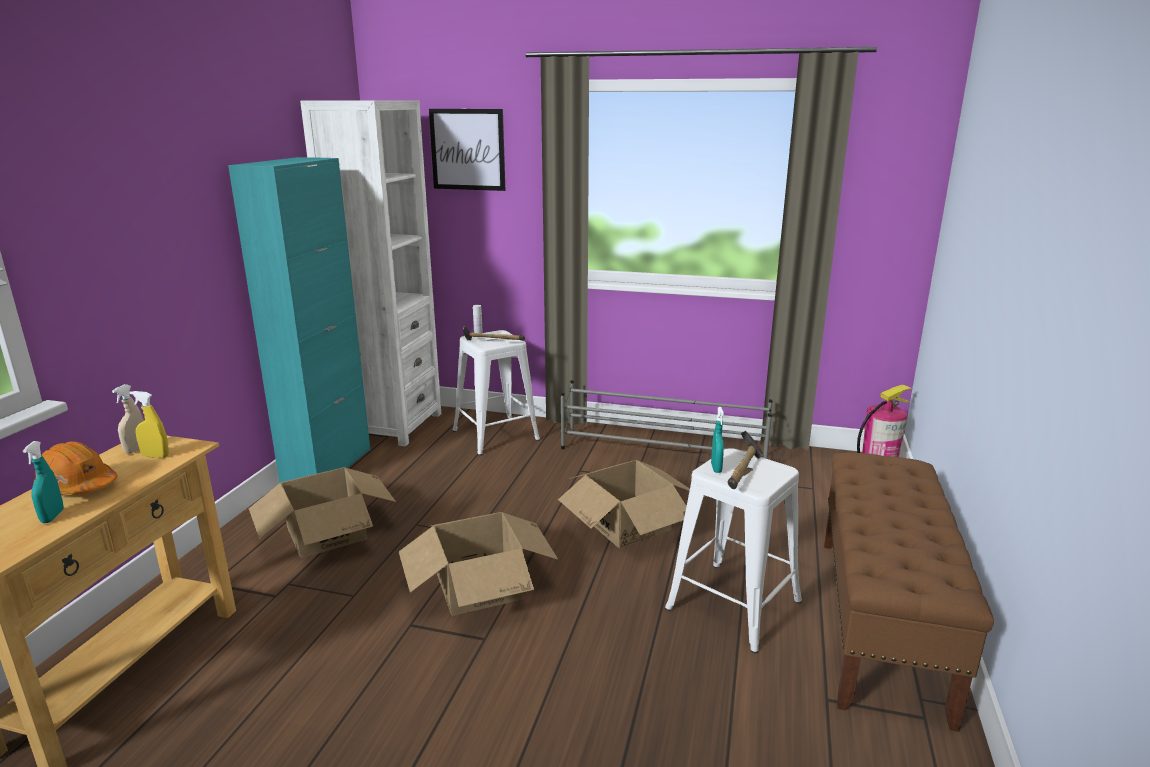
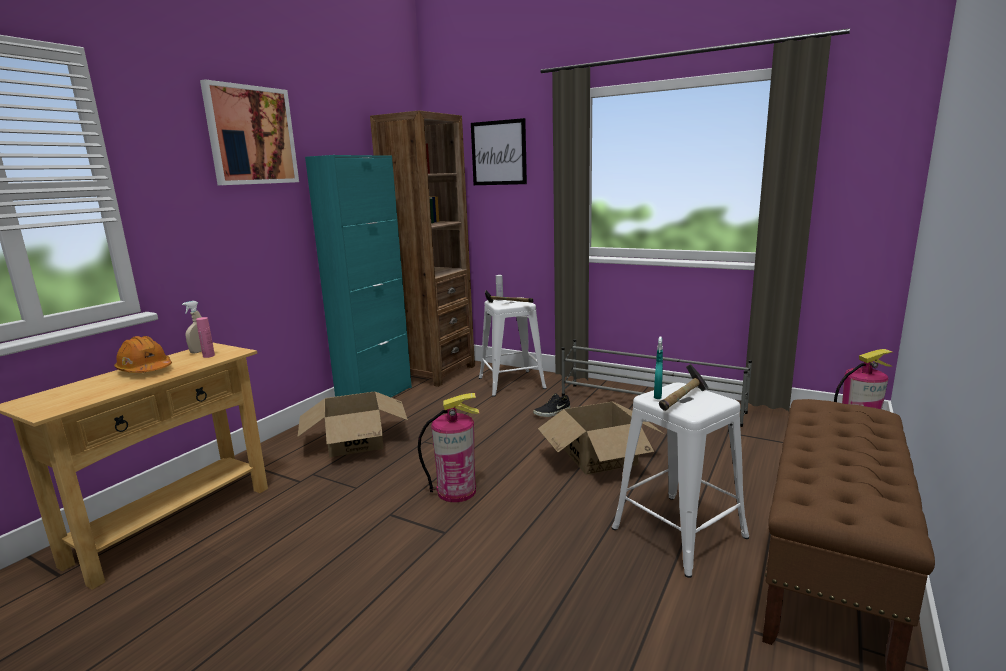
camera: 15 degrees right, 5 degrees down
(52, 517) = (114, 386): turquoise spray bottle -> none
(155, 456) = (208, 356): yellow spray bottle -> pink bottle
(161, 143) = (251, 135): none -> picture
(393, 425) = (435, 372): white bookcase -> brown bookcase
(480, 586) = (456, 491): cardboard box -> fire extinguisher
(557, 472) = (552, 412): none -> black shoe

